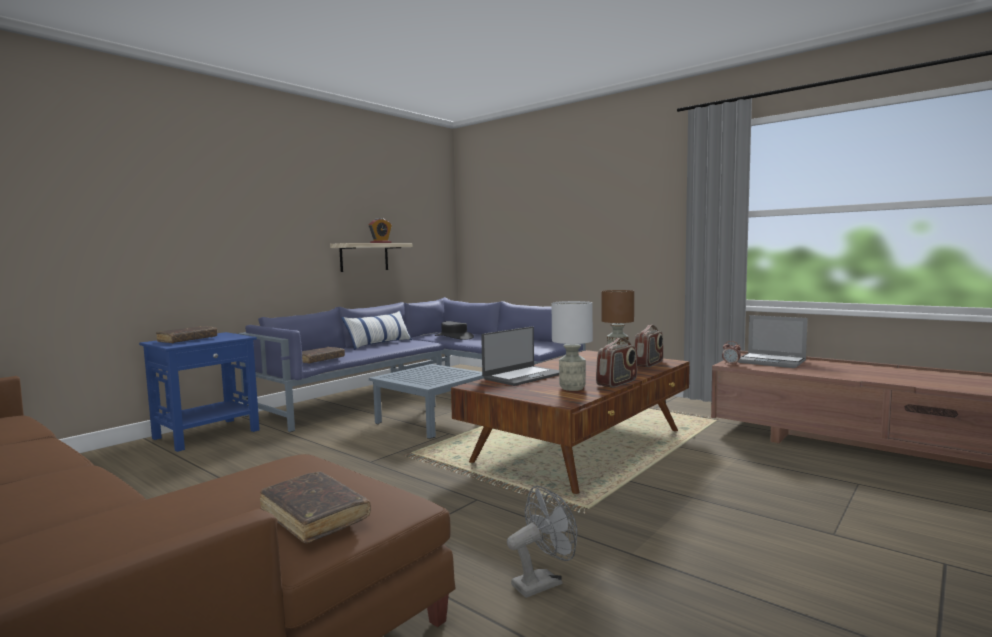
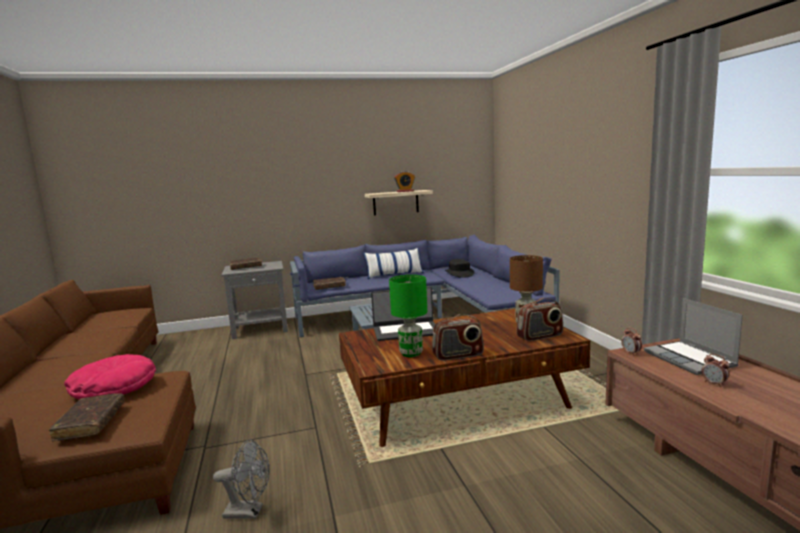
camera: 35 degrees right, 5 degrees up
(208, 434) = (261, 329): blue side table -> grey side table
(247, 486) = (114, 389): none -> pink pillow
(573, 388) = (411, 353): grey table lamp -> green table lamp
(814, 370) = (714, 384): none -> alarm clock

